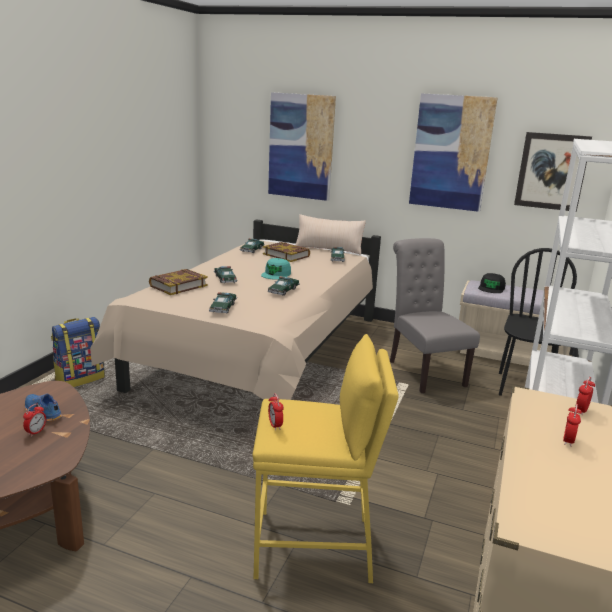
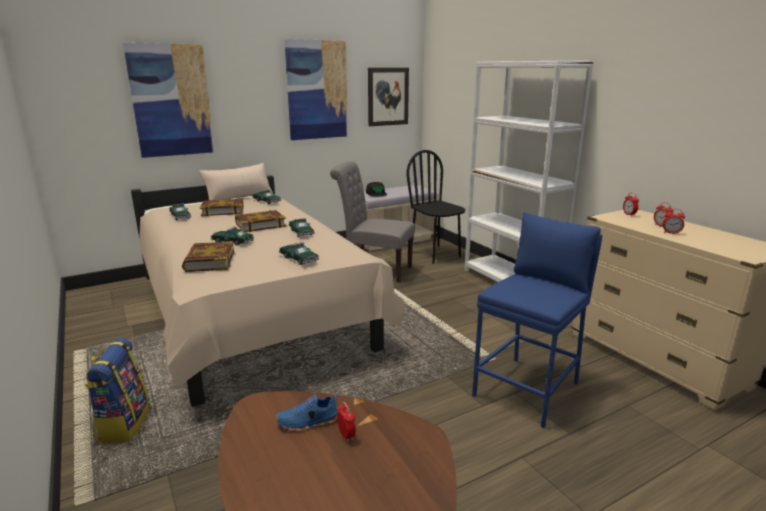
camera: 50 degrees left, 0 degrees up
(275, 425) = (531, 299): alarm clock -> alarm clock (671, 233)
(276, 274) = (260, 225): turquoise cap -> book
(314, 546) = (528, 389): yellow stool -> blue stool

